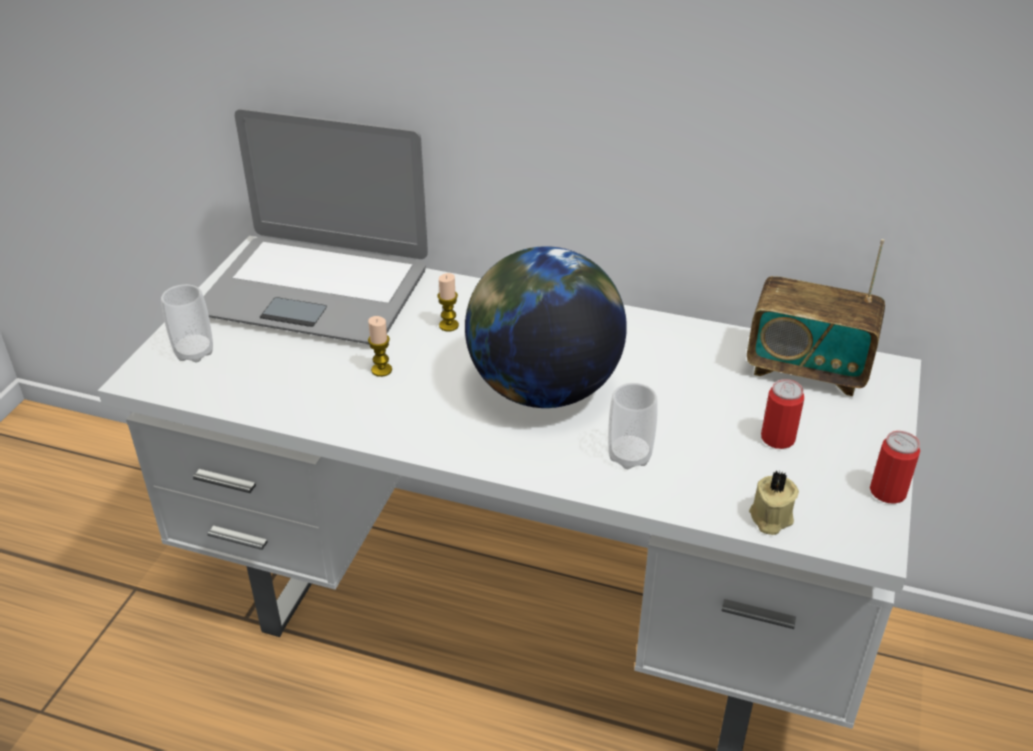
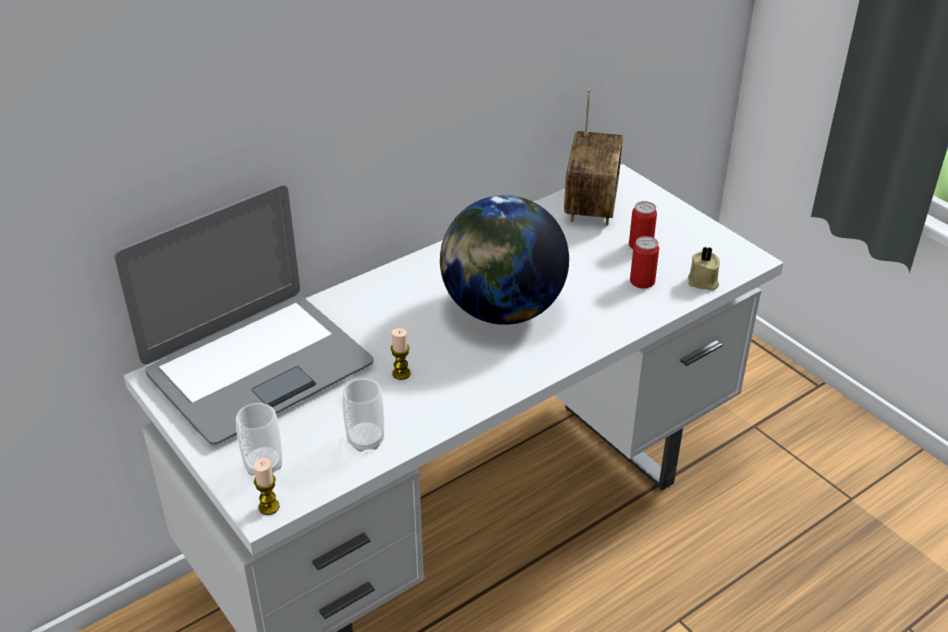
camera: 55 degrees left, 0 degrees up
(449, 325) = (384, 320): candle -> candle (269, 507)
(629, 456) = (603, 306): cup -> cup (366, 440)
(807, 369) = (591, 204): radio -> radio turned 45 degrees counterclockwise
(888, 492) = (718, 233): can -> can (642, 281)

